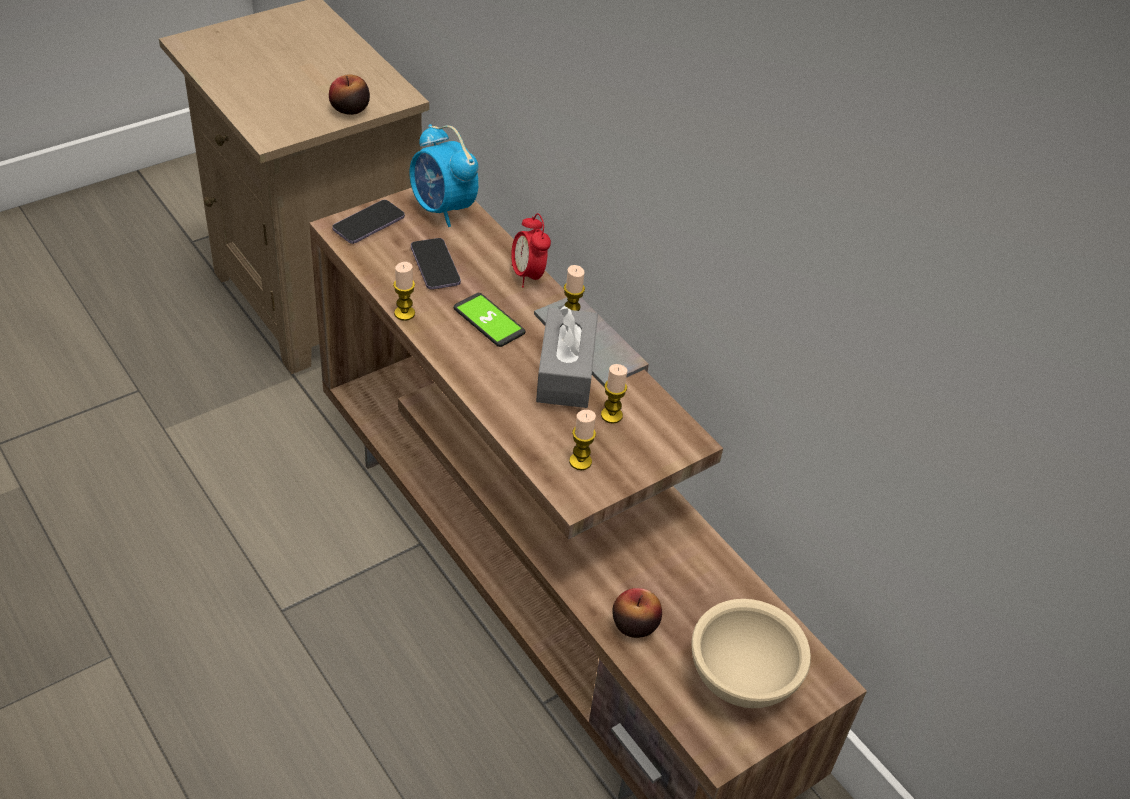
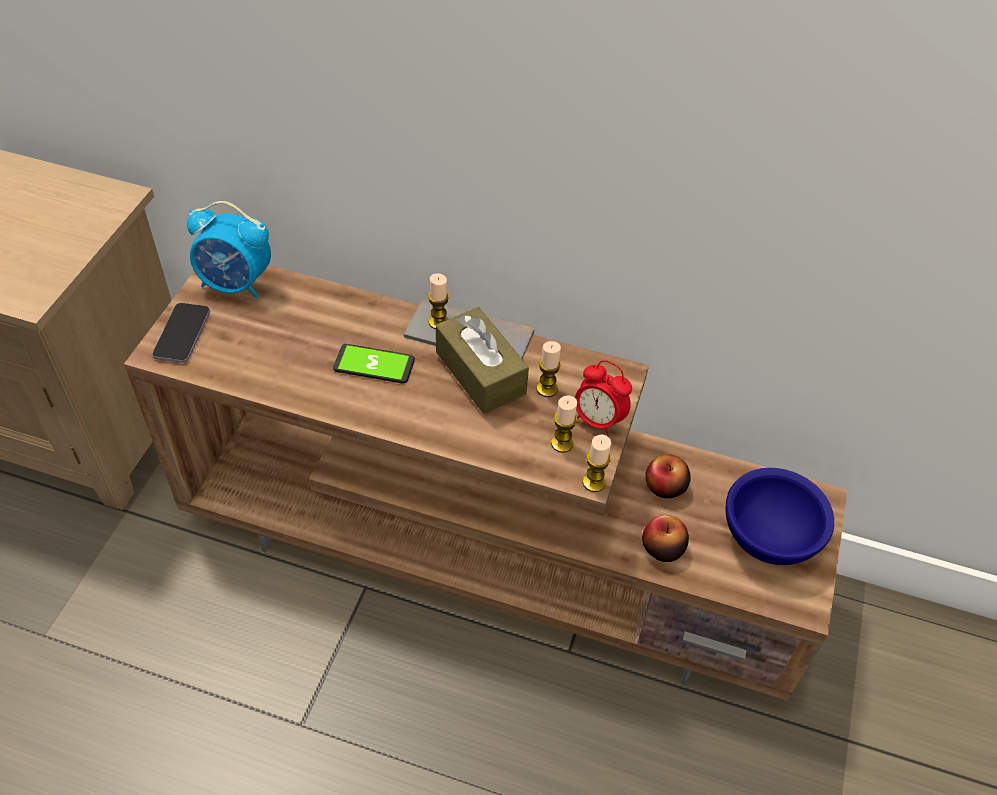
camera: 35 degrees left, 5 degrees up
(349, 108) = (82, 232): apple -> apple (665, 486)
(404, 313) = (296, 400): candle -> candle (593, 482)
(435, 266) = (280, 341): phone -> none
(528, 275) = (367, 305): alarm clock -> alarm clock (597, 421)
(565, 372) = (480, 373): grey tissue box -> brown tissue box
(743, 677) = (768, 537): beige bowl -> blue bowl

